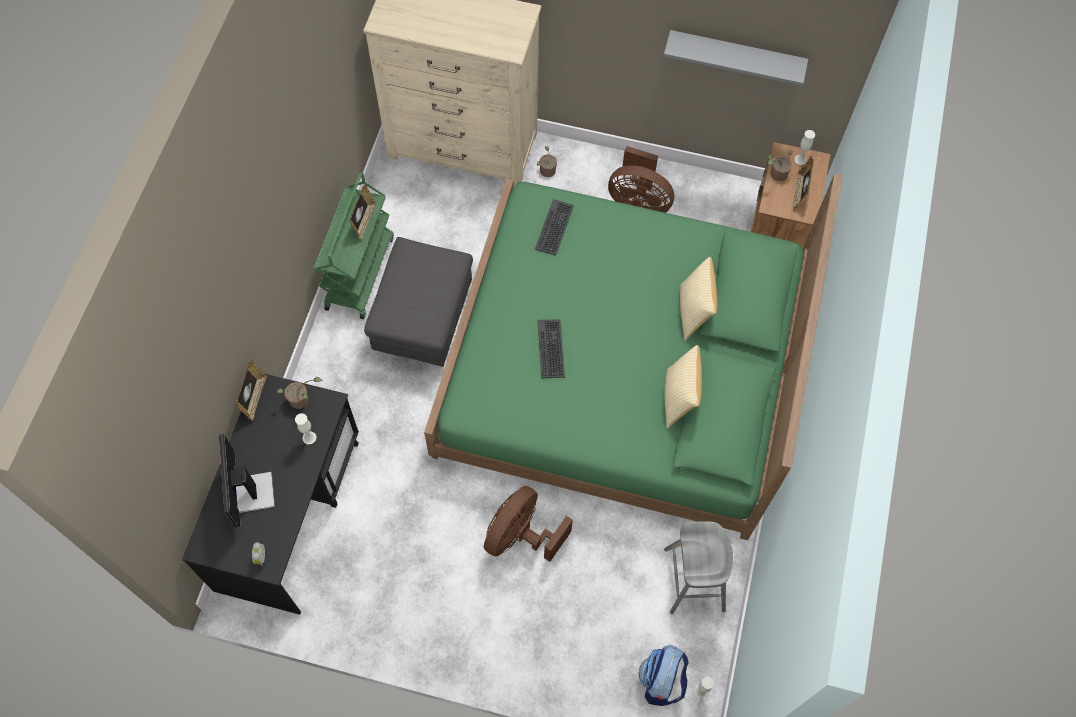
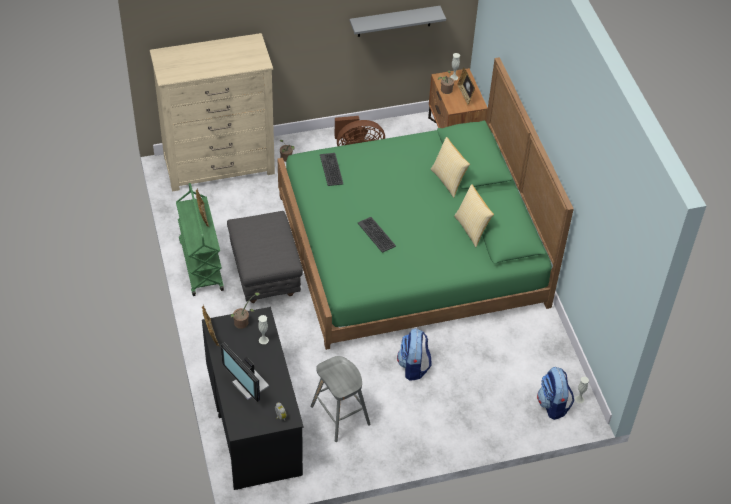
camera: 30 degrees left, 15 degrees down
(521, 535) = (413, 367): brown fan -> backpack
(694, 579) = (534, 342): grey stool -> grey stool (340, 415)

